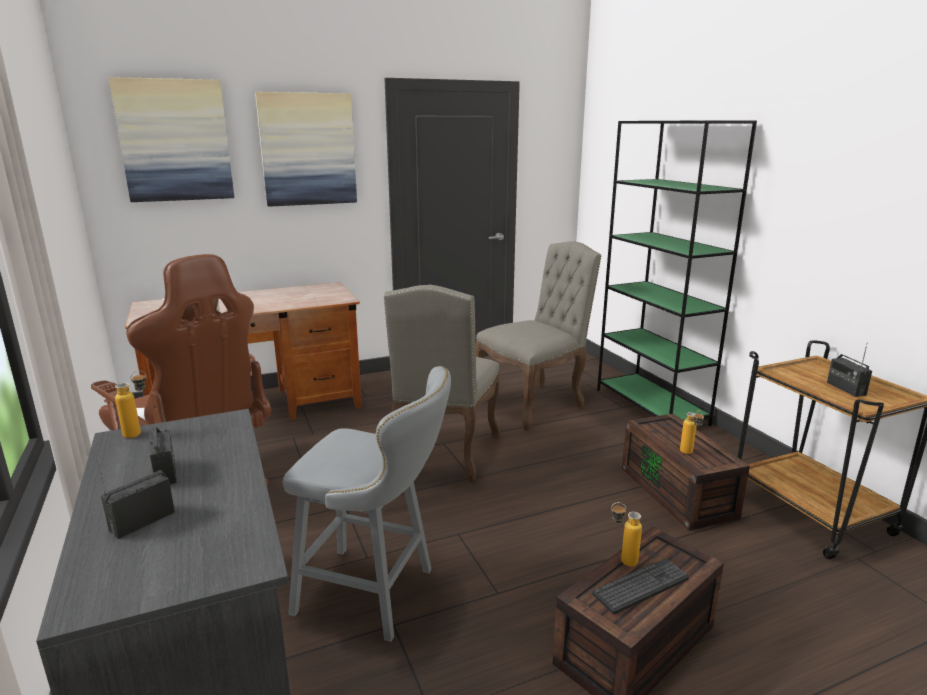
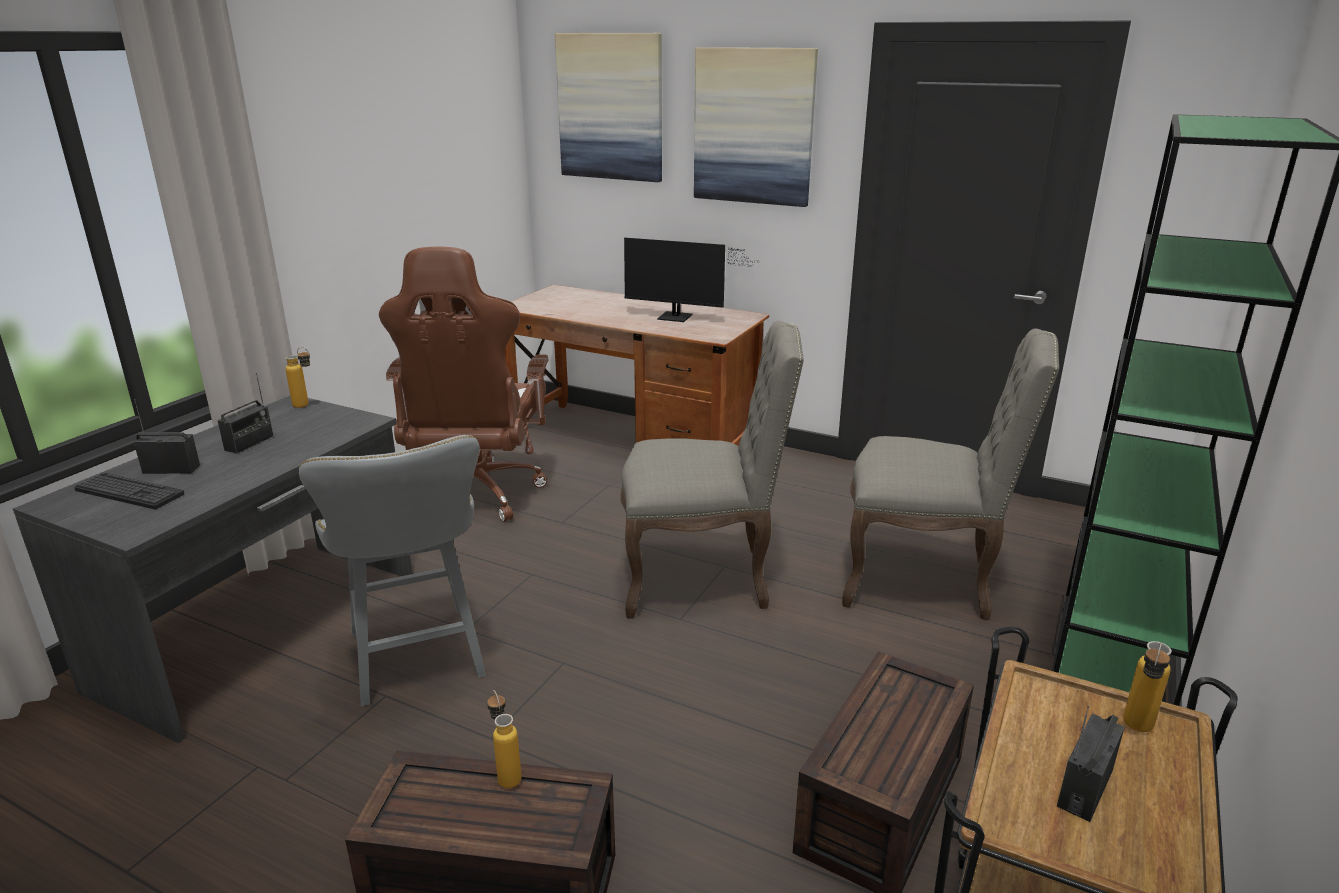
camera: 50 degrees right, 5 degrees up
(292, 296) = (679, 318): none -> monitor
(442, 454) = (700, 577): grey chair -> grey chair turned 150 degrees counterclockwise
(641, 586) = (466, 808): keyboard -> keyboard (129, 492)
(689, 454) = (858, 743): bottle -> bottle (1136, 730)

